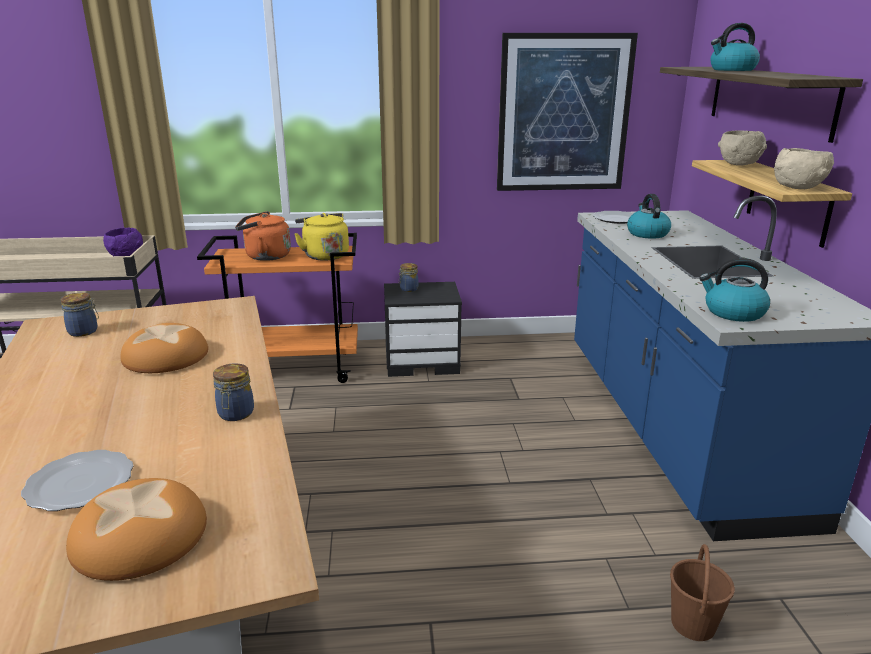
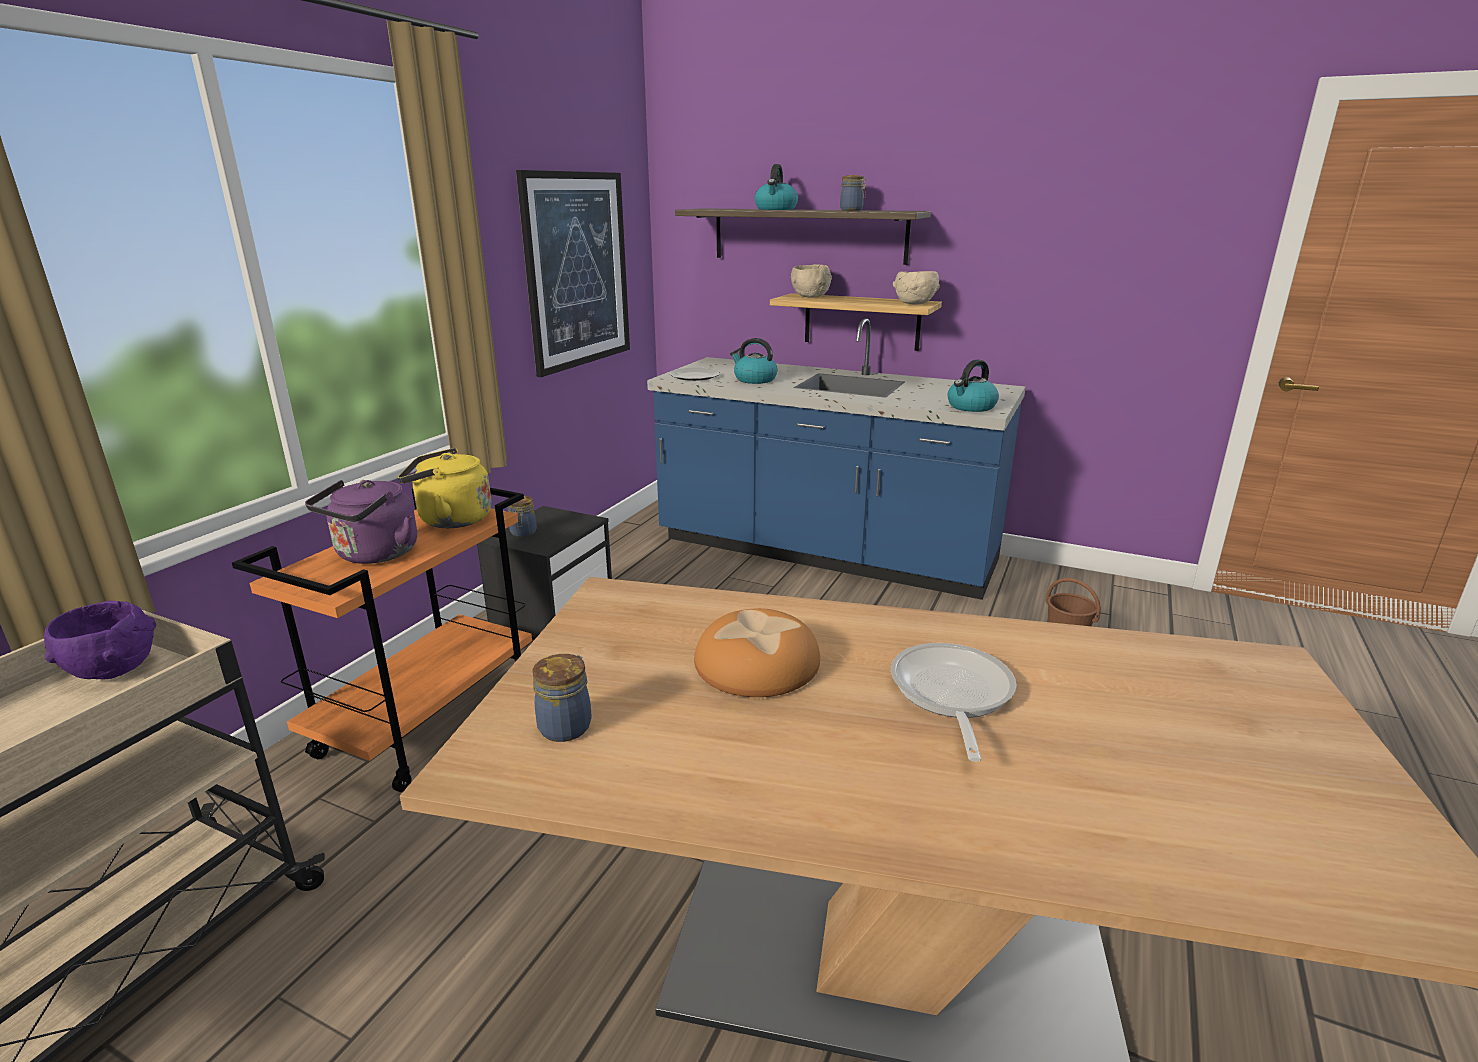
camera: 60 degrees left, 0 degrees up
(81, 484) = (1109, 754): plate -> none
(141, 536) = (1227, 721): bread -> none
(146, 418) = (951, 695): none -> frying pan
(235, 414) = (972, 638): jar -> jar (852, 210)
(265, 256) = (374, 555): orange kettle -> purple kettle

